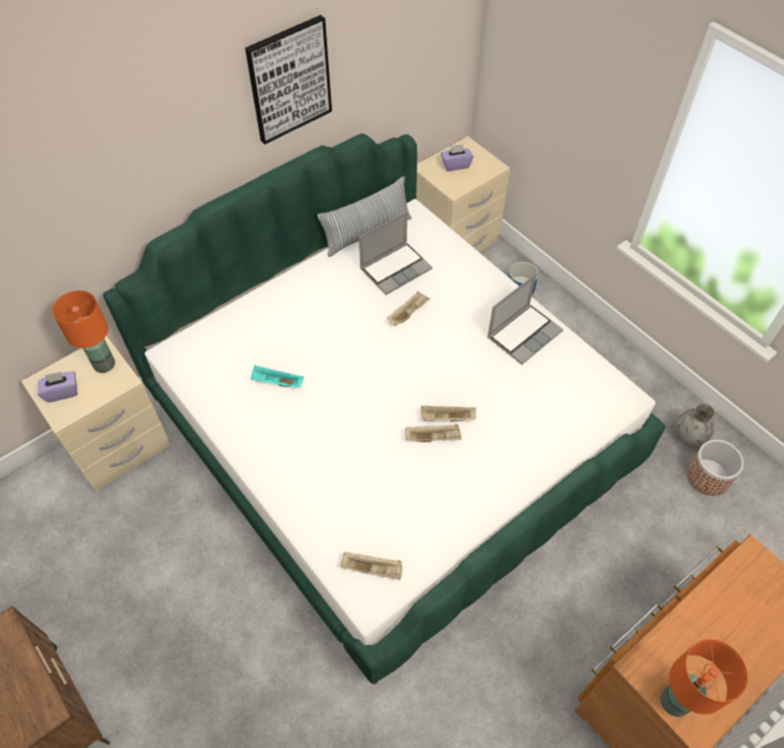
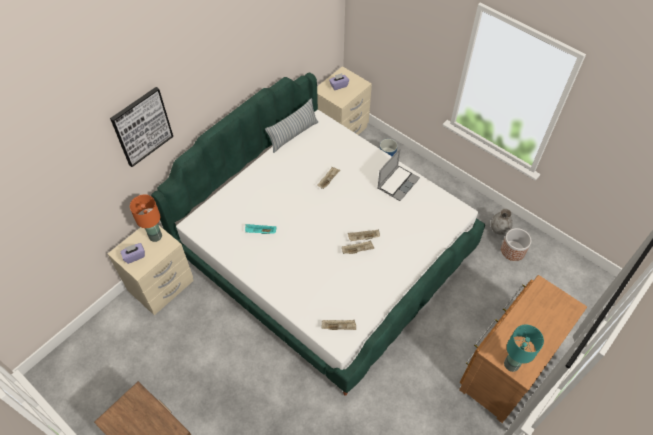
camera: 10 degrees left, 0 degrees up
(289, 80) = (245, 55): picture -> picture (142, 126)
(396, 268) = (315, 154): laptop -> none
(675, 702) = (511, 364): orange table lamp -> turquoise table lamp

